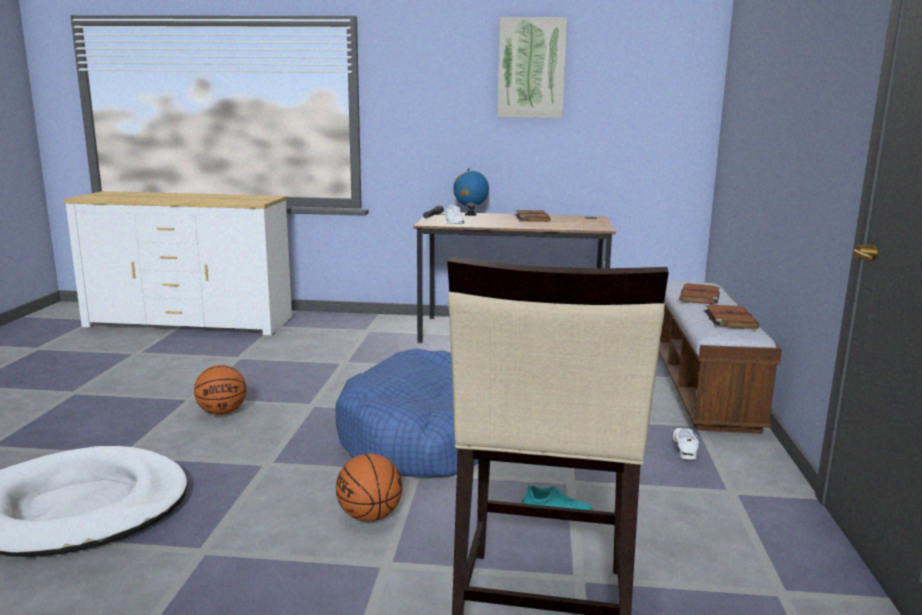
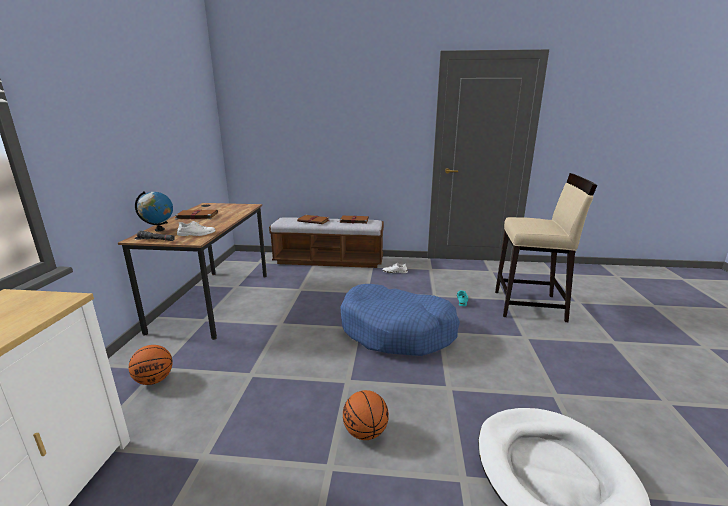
camera: 90 degrees left, 5 degrees up
(370, 516) = (490, 344): basketball -> basketball (154, 380)
(531, 68) = (146, 98): picture -> none

